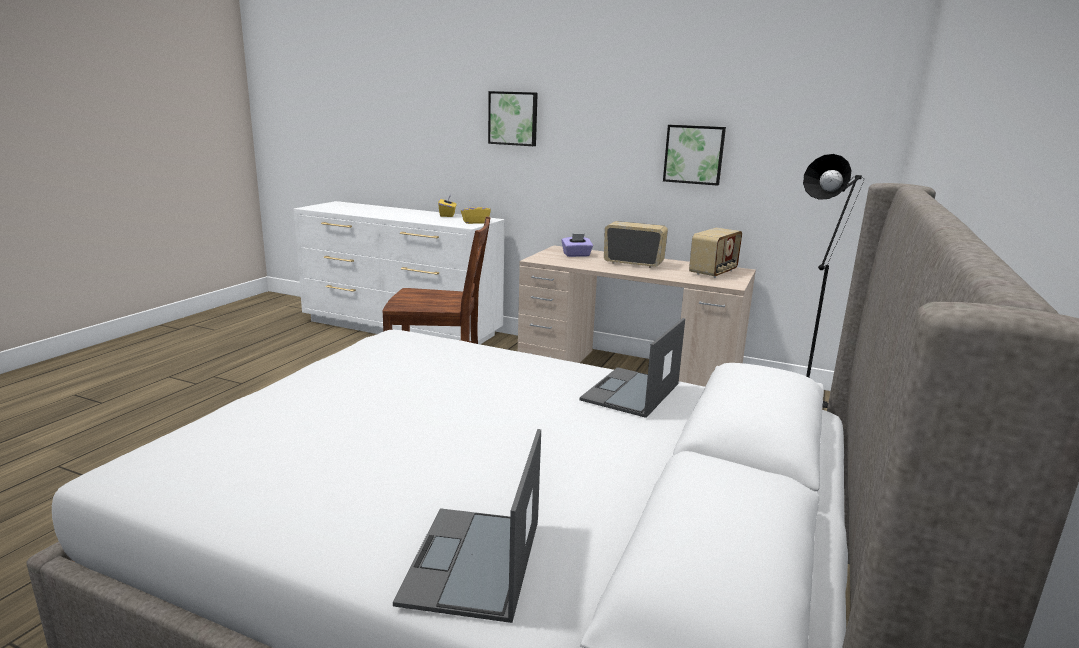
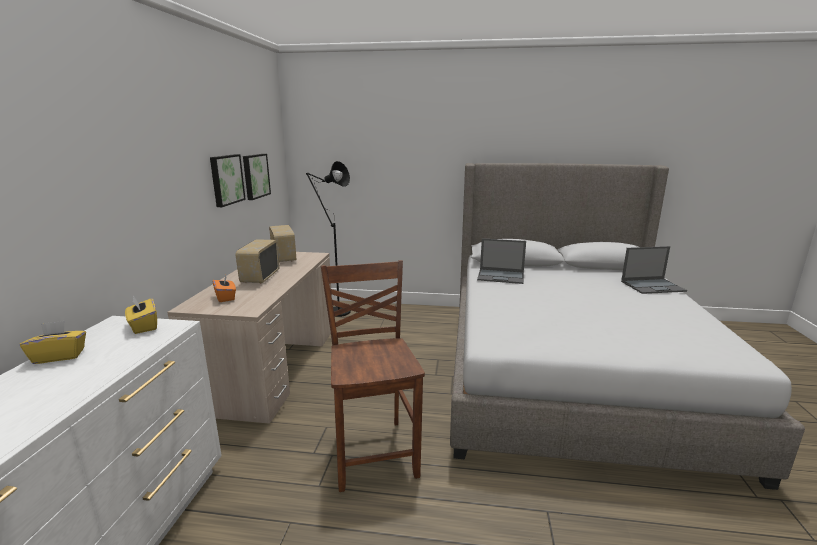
camera: 105 degrees left, 0 degrees up
(513, 118) = (79, 174): picture -> picture (255, 176)
(576, 255) = (225, 297): purple tissue box -> orange tissue box
(714, 272) = (283, 258): radio -> radio turned 135 degrees counterclockwise

